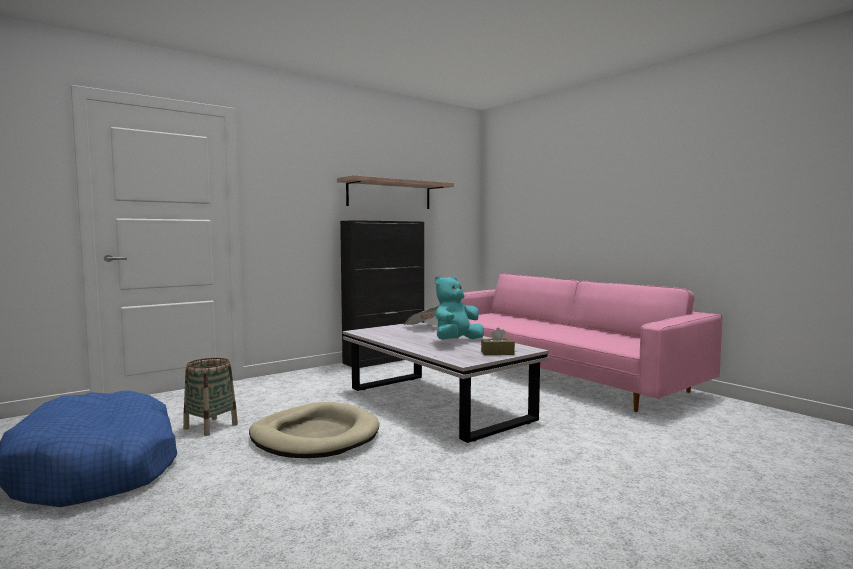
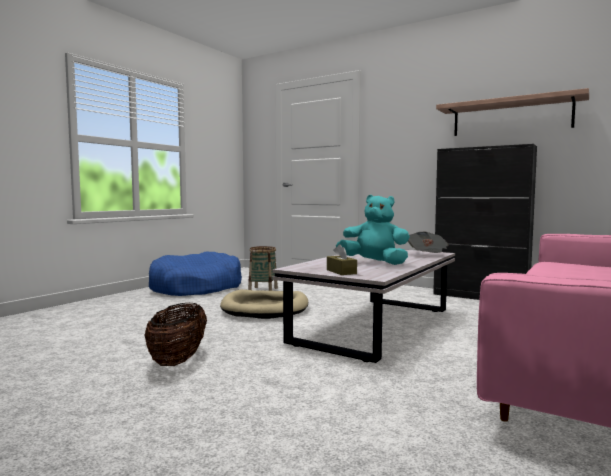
camera: 70 degrees right, 0 degrees up
(487, 499) = (178, 360): none -> basket

